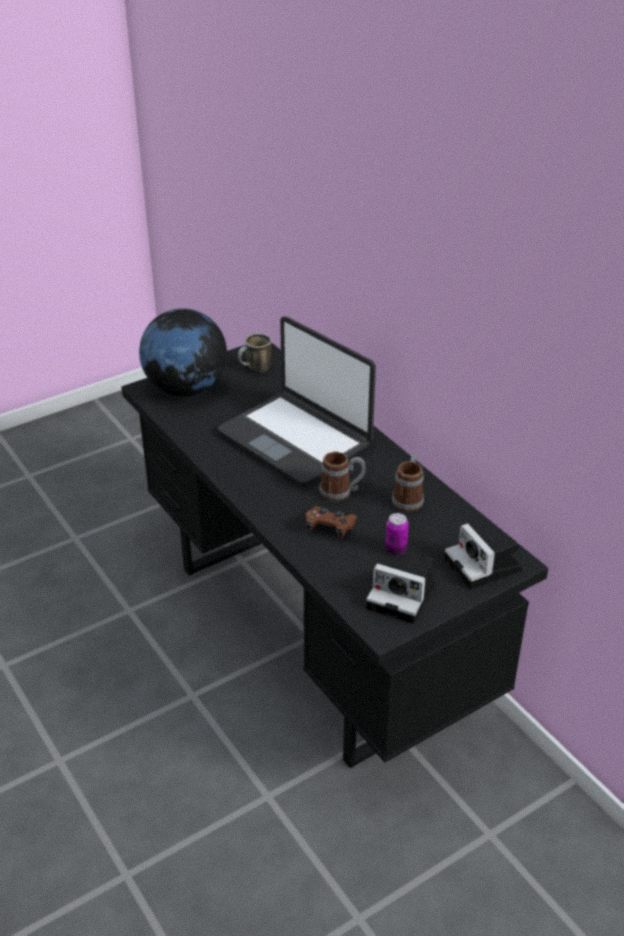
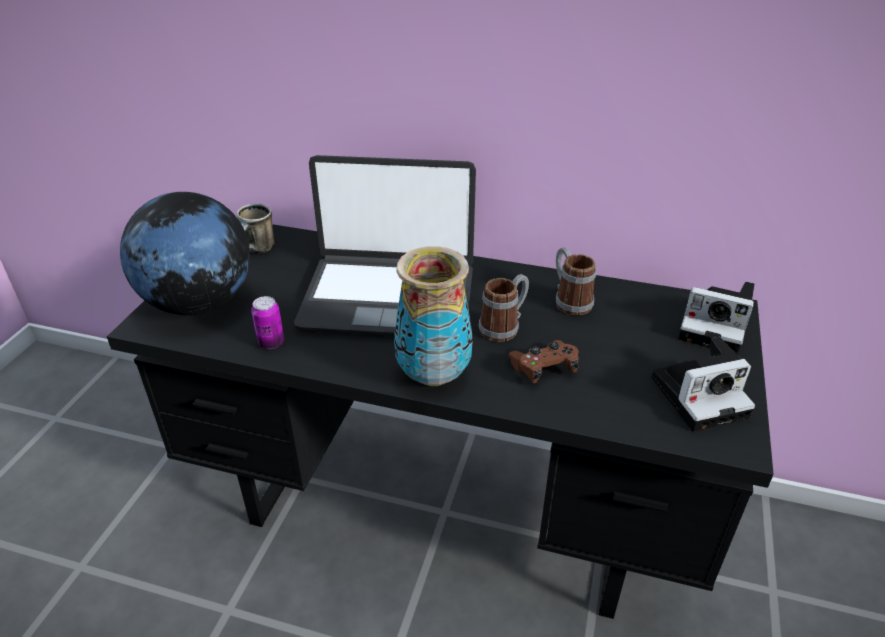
camera: 40 degrees left, 0 degrees up
(261, 497) = (433, 375): none -> vase
(395, 550) = (629, 355): can -> can (271, 343)

